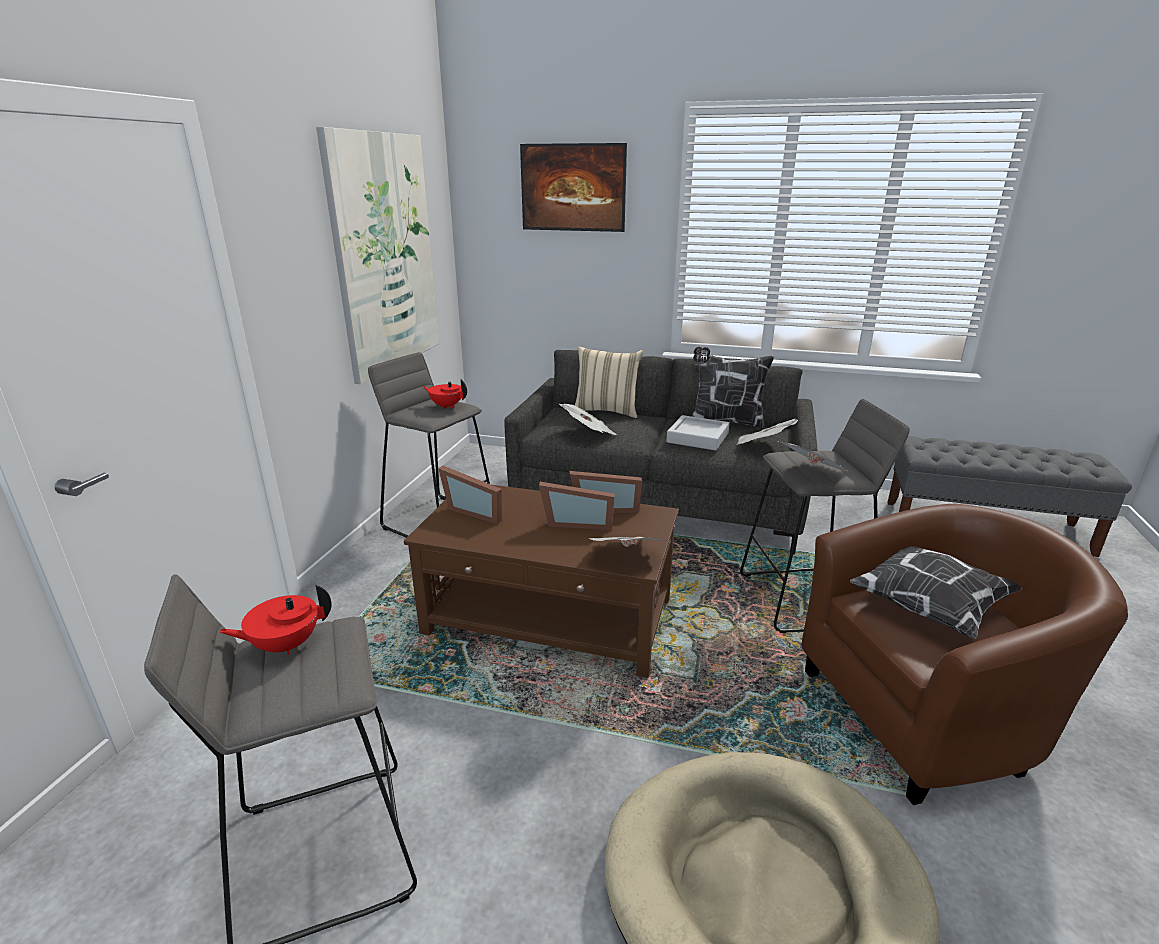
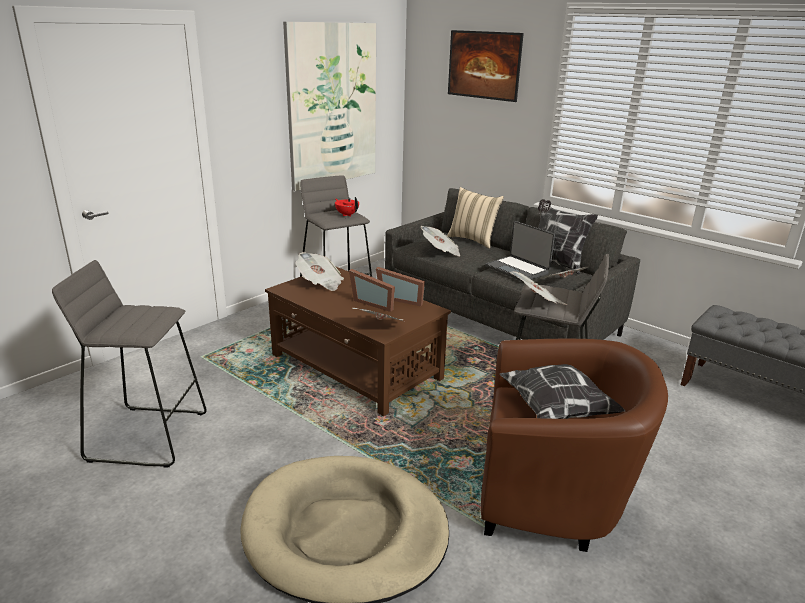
camera: 25 degrees right, 0 degrees up
(285, 645) = (138, 310): red teapot -> none
(476, 511) = (320, 283): picture frame -> newspaper
(697, 438) = (518, 269): grey tray -> laptop

